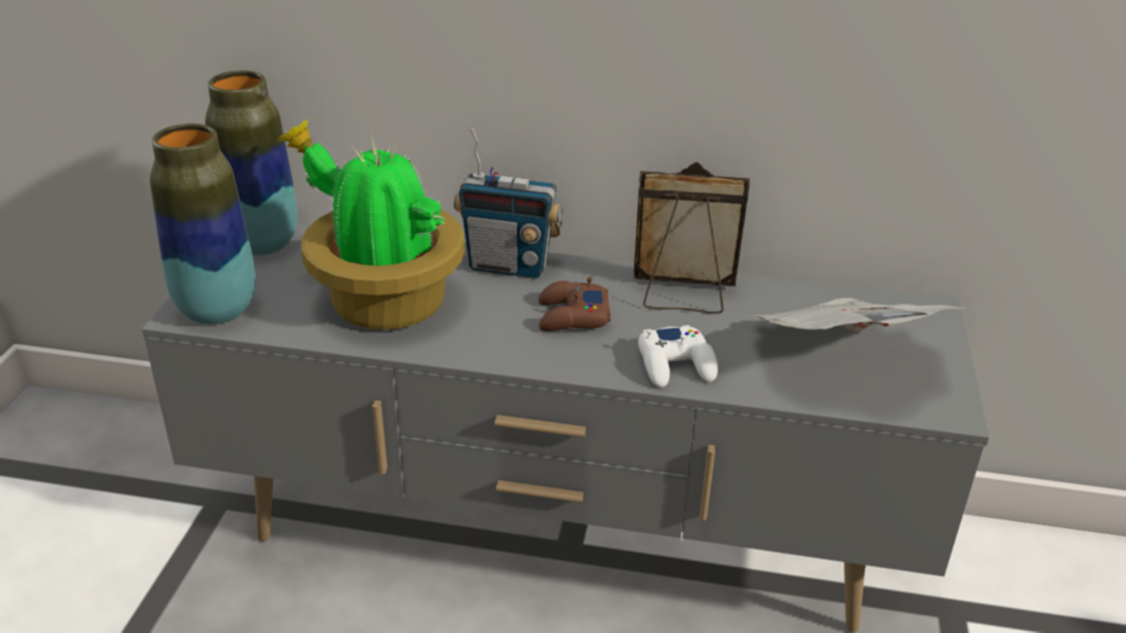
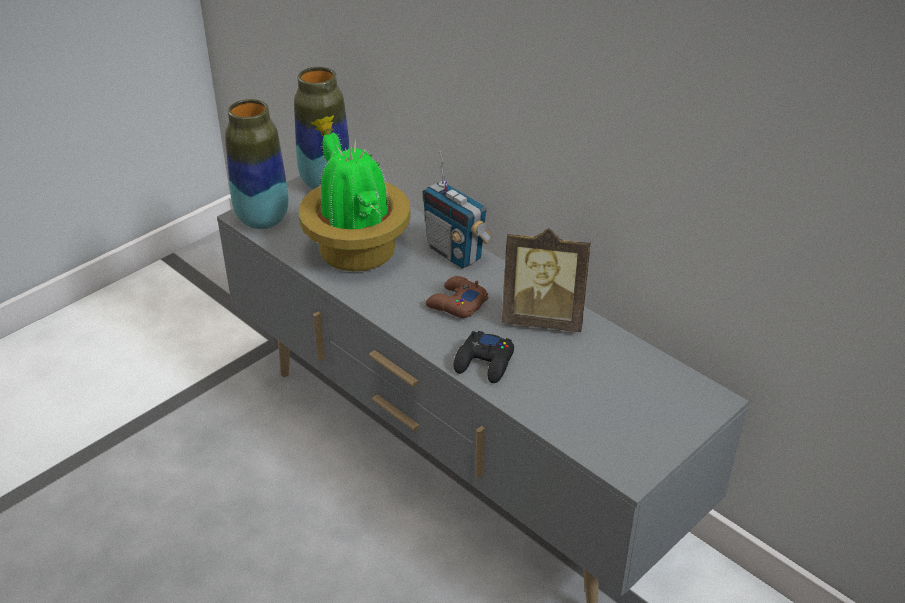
camera: 35 degrees right, 5 degrees up
(676, 365) = (484, 363): white game controller -> black game controller
(683, 297) = (543, 319): picture frame -> picture frame turned 150 degrees clockwise
(844, 356) = (604, 405): newspaper -> none

